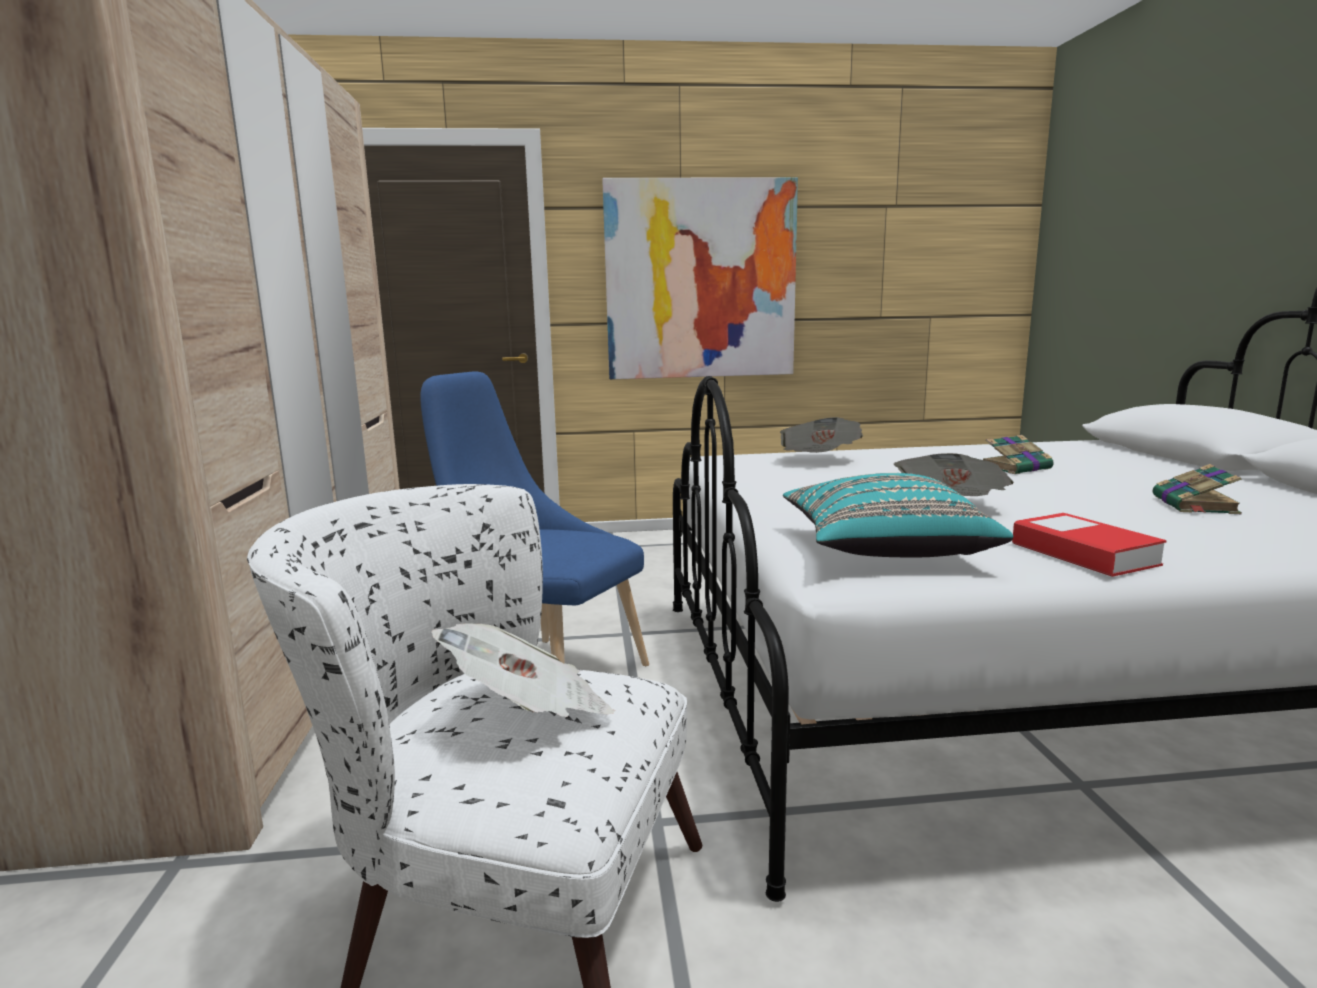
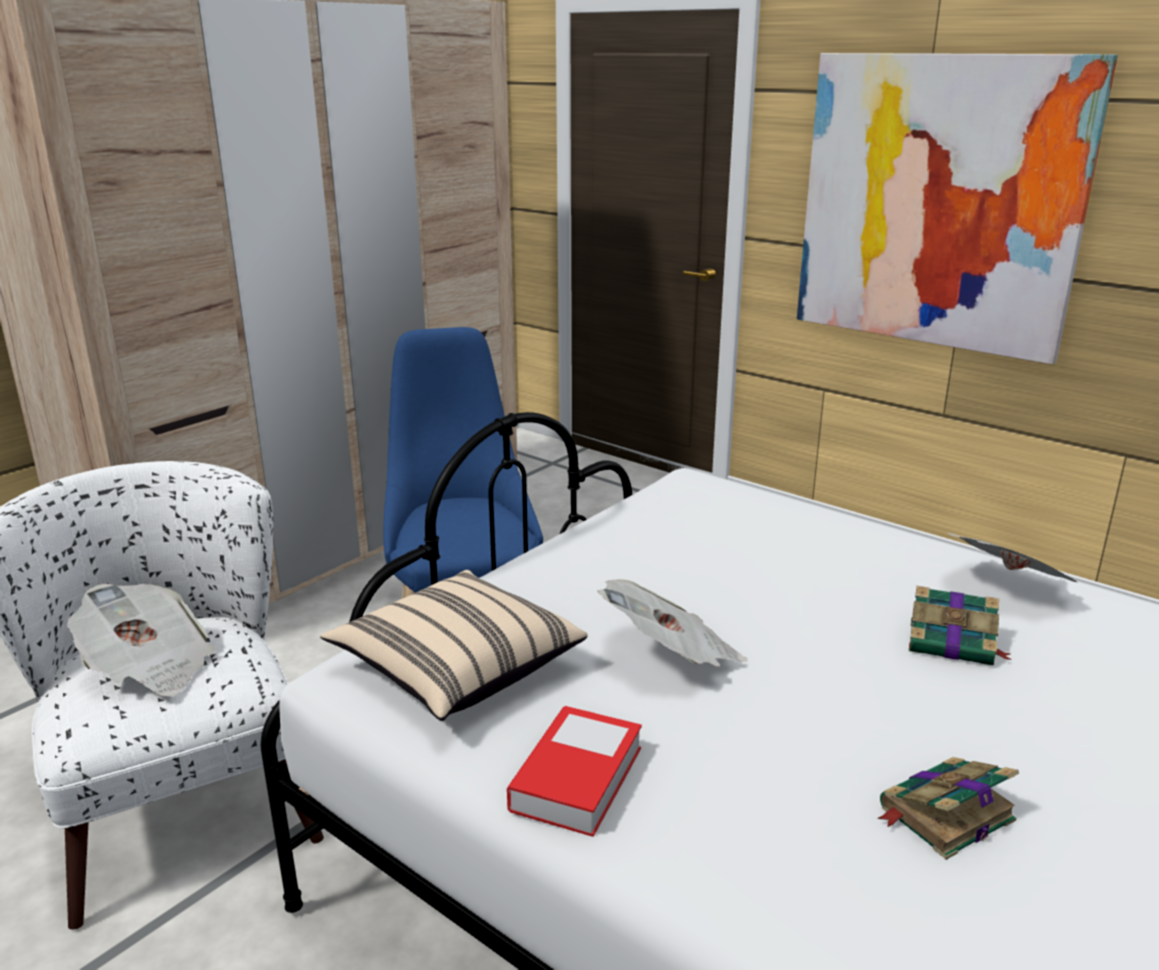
camera: 45 degrees right, 10 degrees up
(819, 460) = (772, 526): newspaper -> newspaper (1010, 589)
(883, 549) = (457, 669): turquoise pillow -> beige pillow

